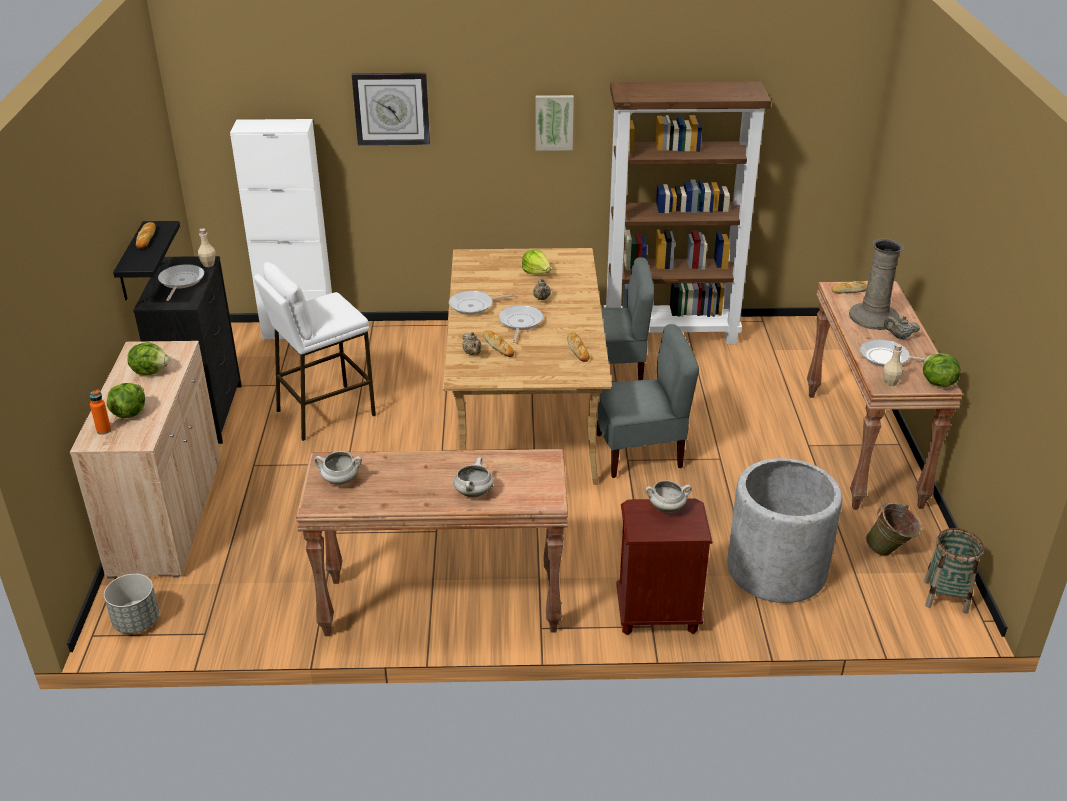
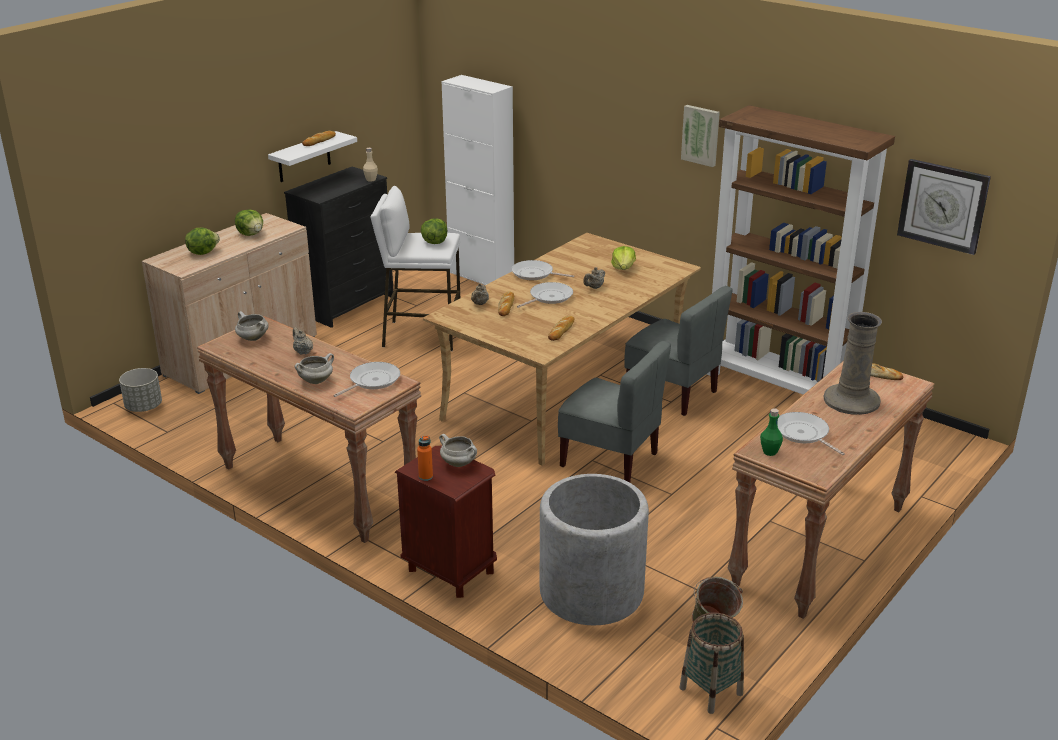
camera: 40 degrees right, 5 degrees down
(104, 430) = (175, 256): orange bottle -> orange bottle (425, 477)
(132, 263) = (304, 157): black shelf -> white shelf
(180, 282) = (337, 184): frying pan -> frying pan (372, 381)
(391, 108) = (572, 91): wall clock -> wall clock (943, 206)
(890, 382) = (769, 452): beige bottle -> green bottle
(899, 337) = (848, 424): beige teapot -> beige teapot (303, 352)
(937, 383) = (816, 471): lettuce -> lettuce (434, 242)

